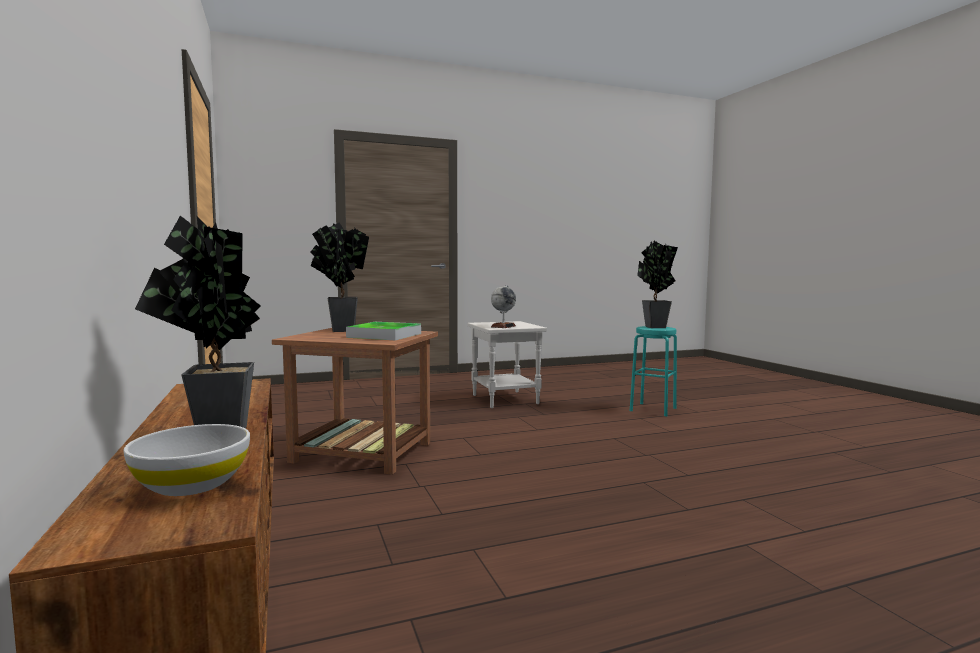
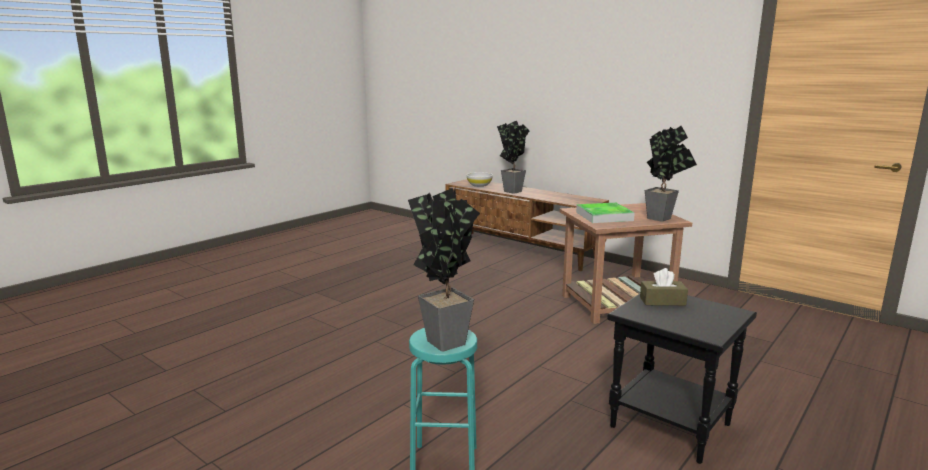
camera: 150 degrees right, 10 degrees up
(503, 326) = (662, 301): globe -> brown tissue box
(503, 399) = (672, 425): white side table -> black side table

